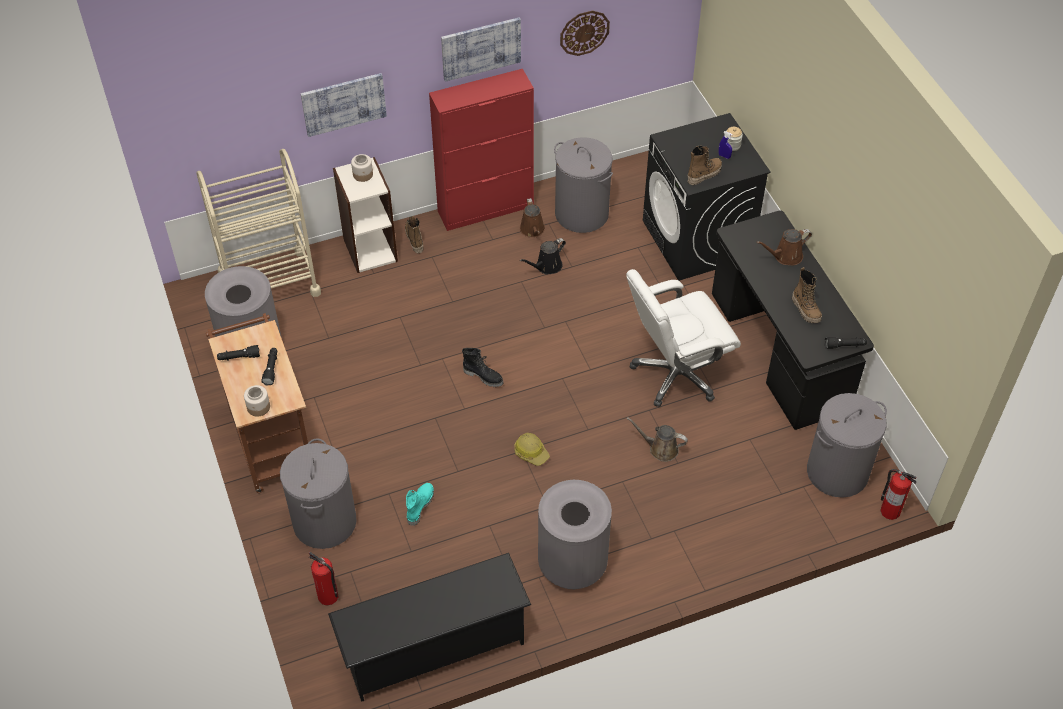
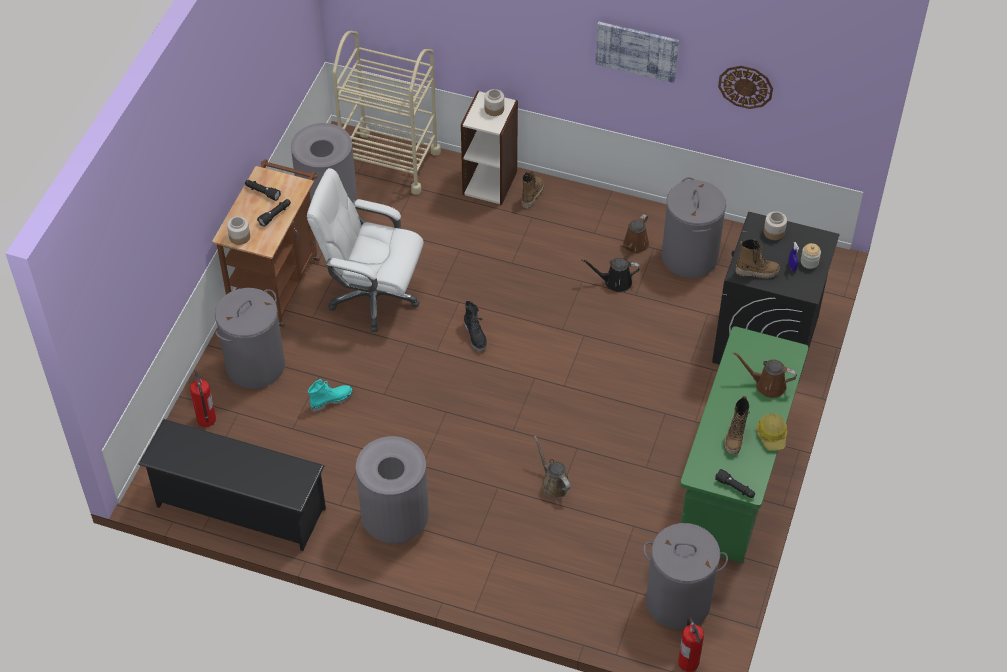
camera: 40 degrees right, 0 degrees up
(343, 103) = (498, 37): picture -> none
(486, 209) = (614, 205): red cabinet -> none
(531, 452) = (452, 417): hard hat -> hard hat (772, 435)
(676, 374) = (629, 435): white office chair -> white office chair (372, 296)
(685, 139) = (774, 232): none -> jar
(779, 351) = (735, 475): black desk -> green desk

